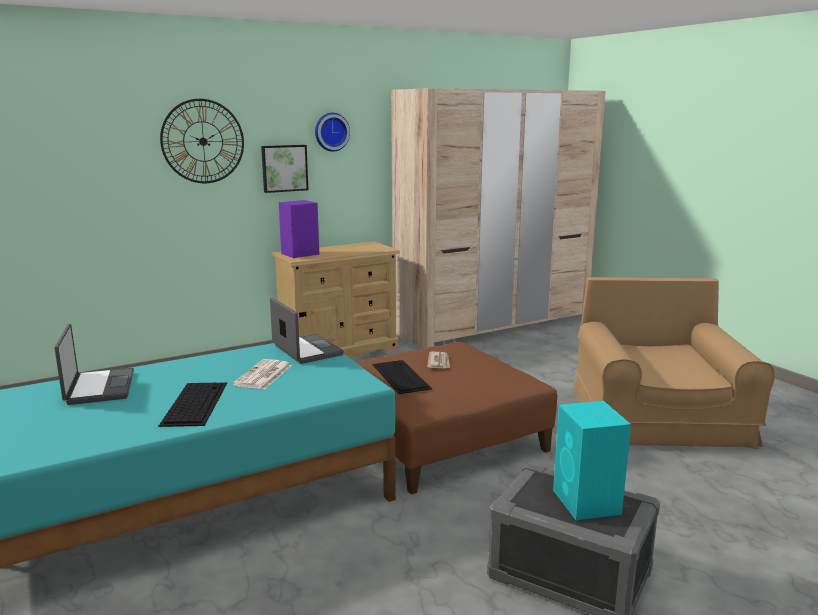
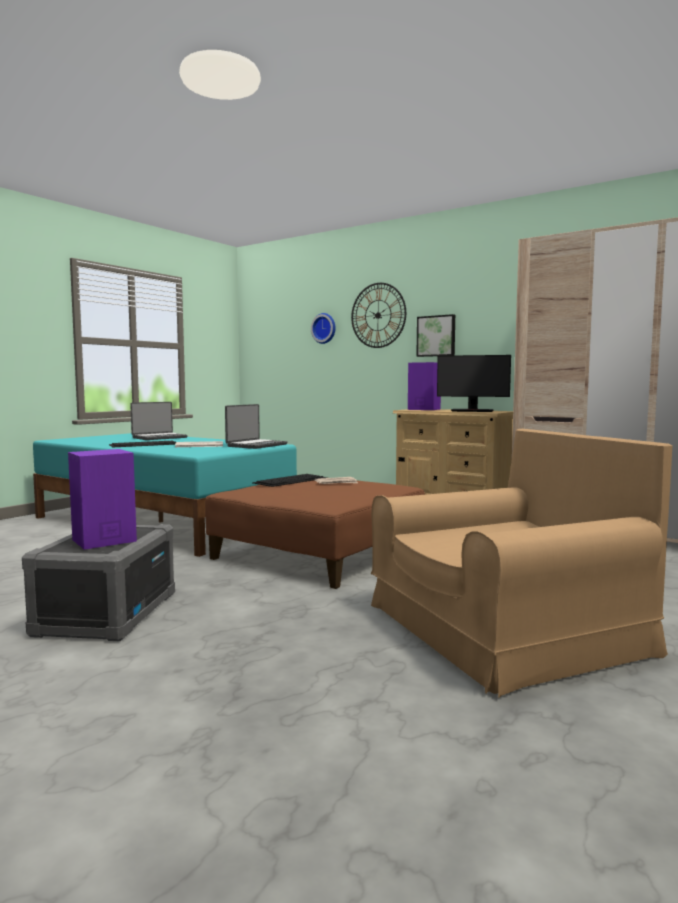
camera: 65 degrees right, 10 degrees down
(331, 132) = (481, 301): wall clock -> wall clock (324, 328)
(355, 249) = (472, 411): none -> monitor
(587, 503) = (102, 541): turquoise speaker -> purple speaker

